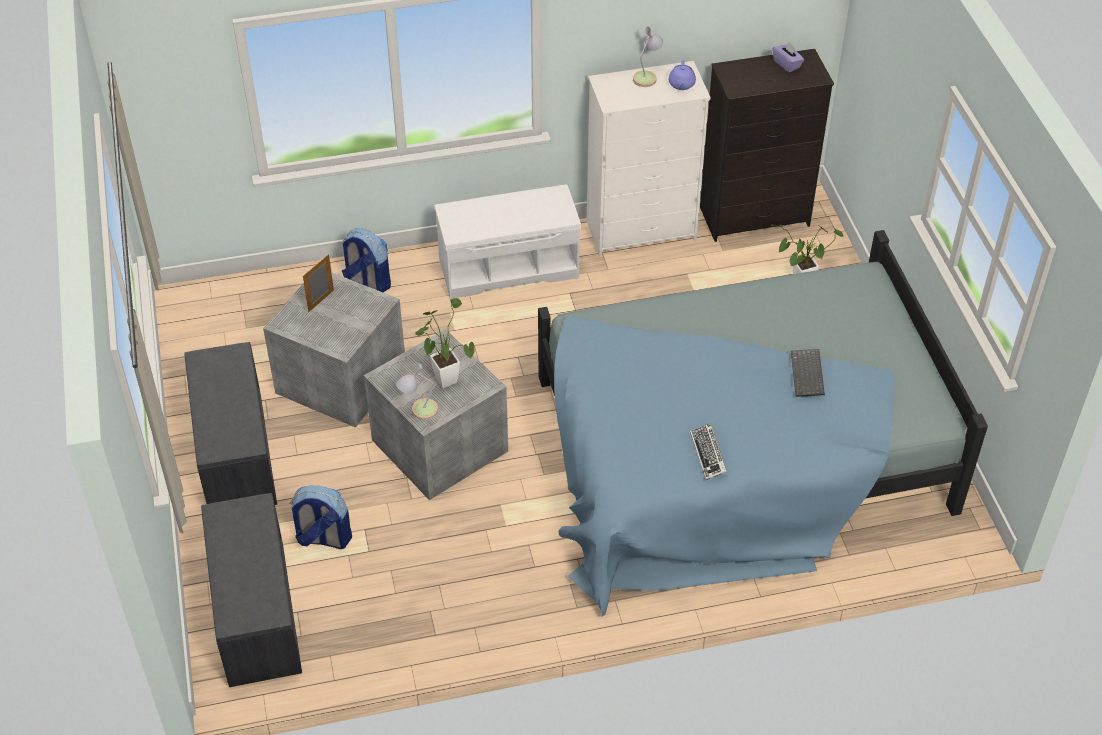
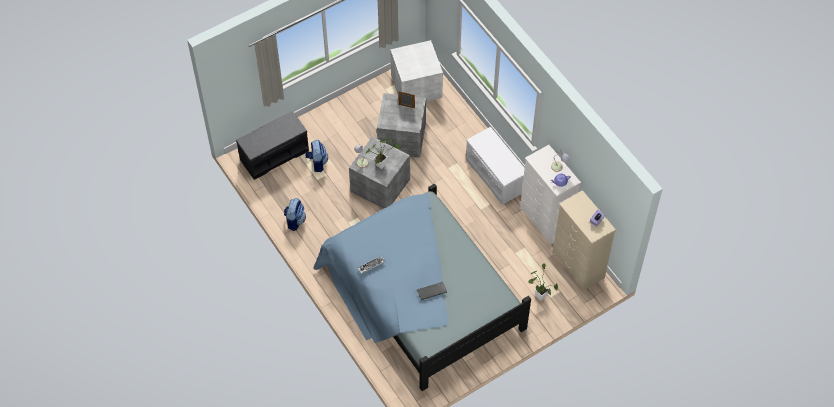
camera: 70 degrees right, 10 degrees up
(228, 320) = (417, 85): none -> white storage box
(234, 453) = (347, 117): grey bench -> none
(368, 282) = (462, 126): backpack -> backpack (295, 220)
(755, 217) = (578, 266): black dresser -> beige dresser

